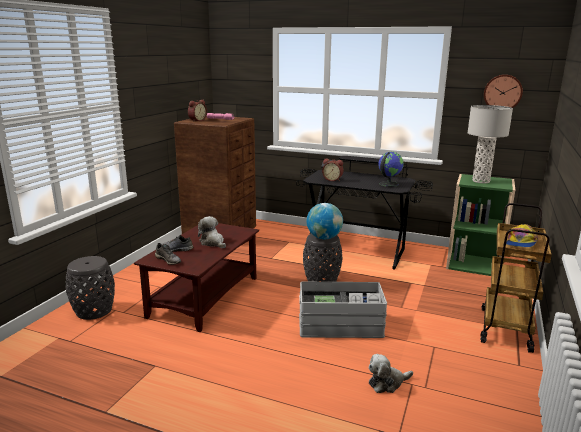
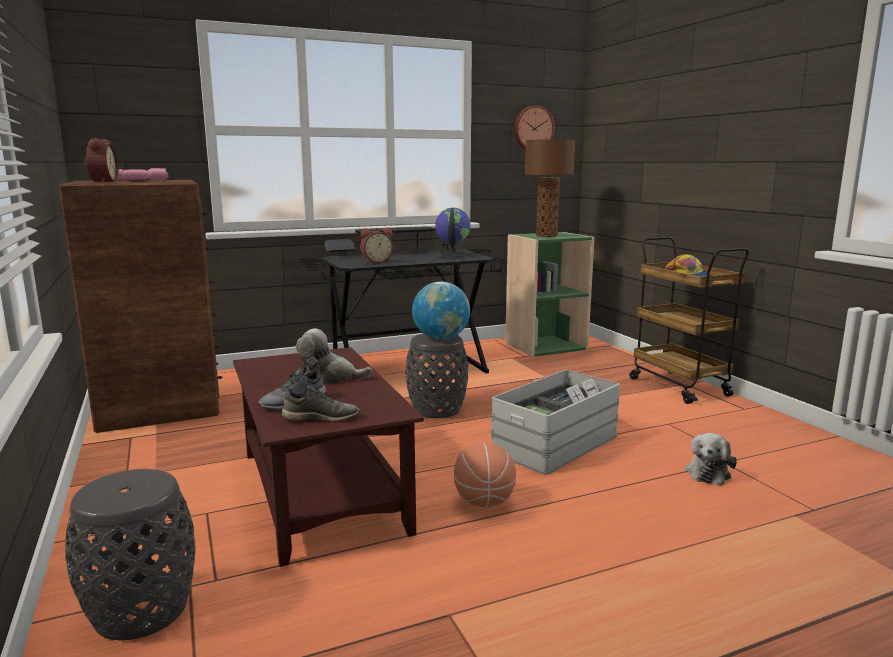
camera: 45 degrees left, 5 degrees down
(249, 334) = (484, 502): none -> basketball
(481, 181) = (546, 236): white table lamp -> brown table lamp

